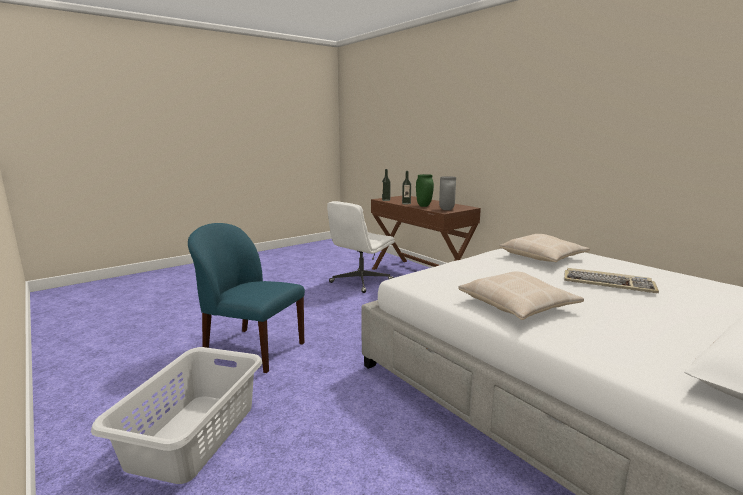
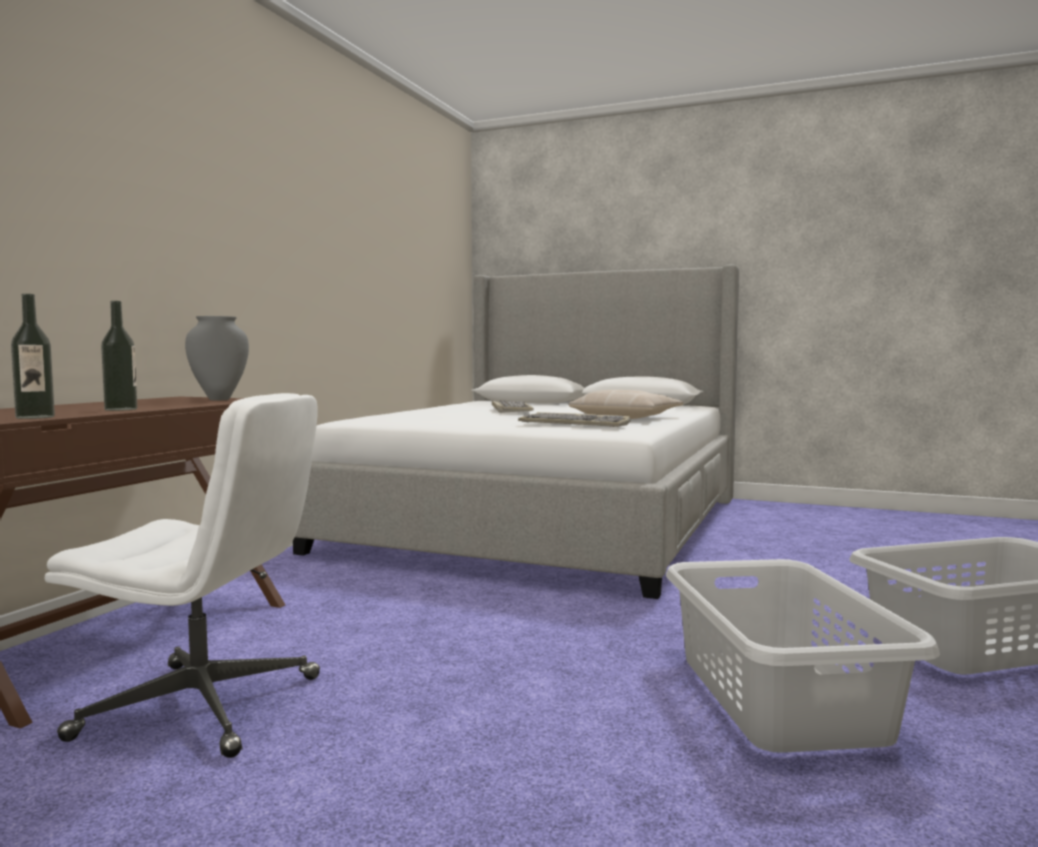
camera: 120 degrees left, 10 degrees down
(253, 349) = (778, 697): blue chair -> grey laundry basket
(424, 206) = (168, 404): green vase -> none
(458, 276) = (576, 424): none -> keyboard
(543, 257) = (435, 416): beige pillow -> none

